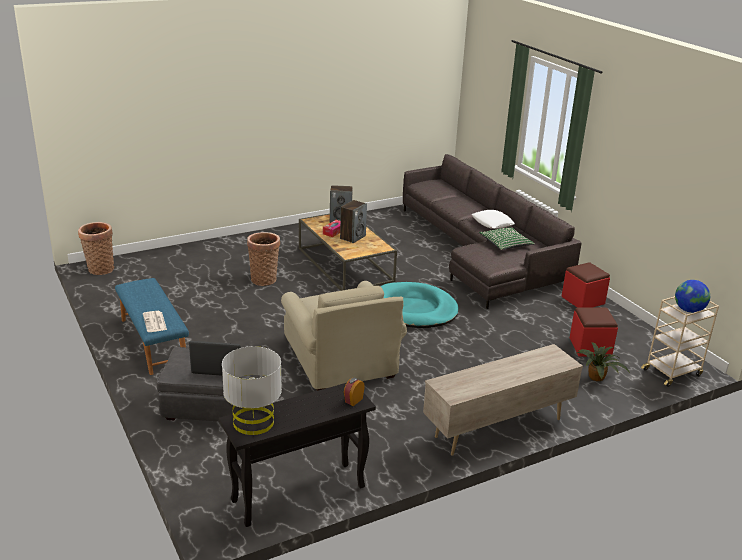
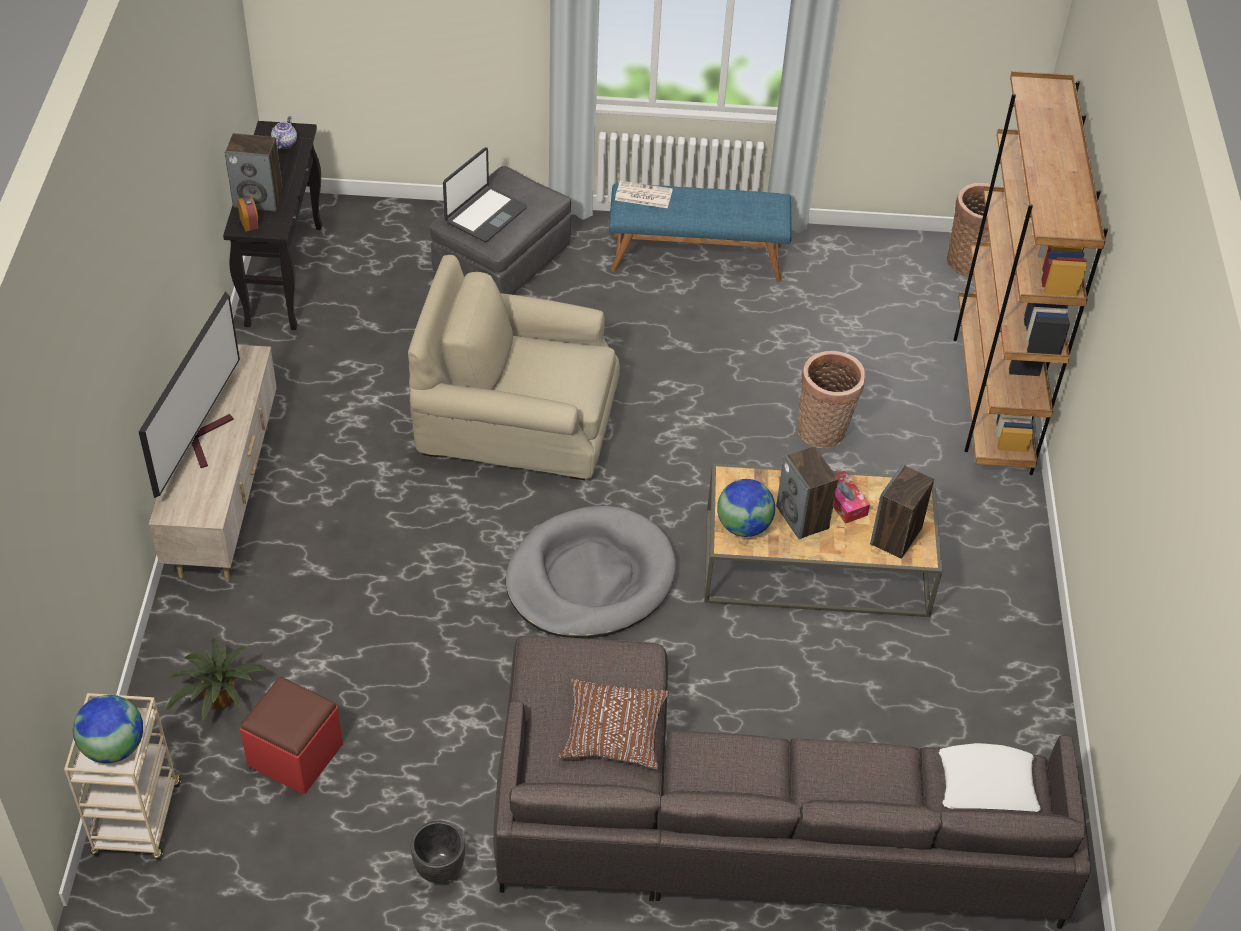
camera: 120 degrees right, 20 degrees up
(202, 249) = (991, 396): none -> brown bookcase
(253, 422) = (284, 143): grey table lamp -> teapot
(325, 407) = (258, 199): none -> speaker
(372, 247) = (743, 526): none -> globe
(414, 309) = (590, 578): turquoise dog bed -> grey dog bed
(492, 223) = (723, 773): white pillow -> white pillow (986, 786)
(505, 243) = (613, 732): green pillow -> brown pillow
(512, 373) = (205, 437): none -> television
(583, 300) = (439, 869): red ottoman -> black planter

